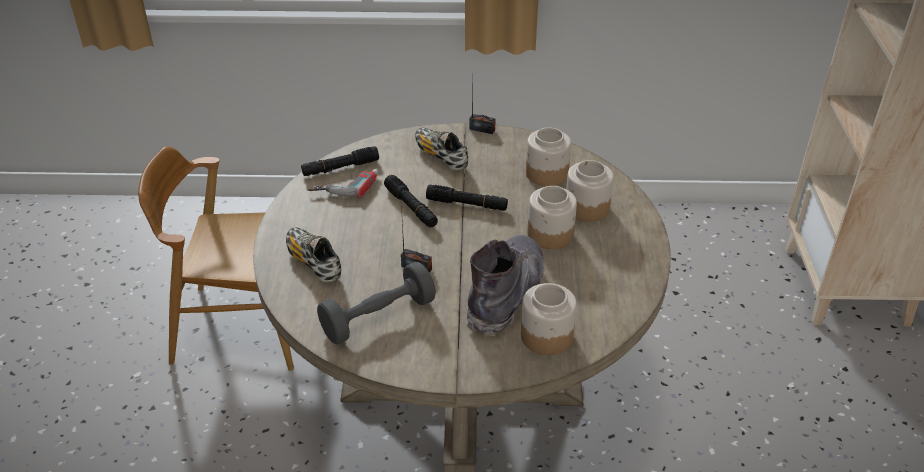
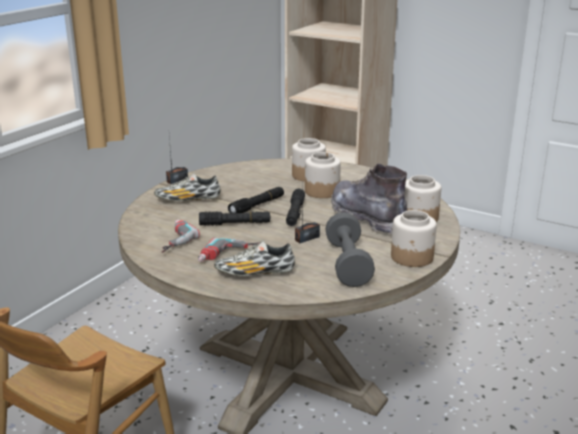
camera: 60 degrees left, 15 degrees down
(338, 233) = (230, 256): none -> power drill
(340, 168) = (146, 236): black flashlight -> black flashlight (295, 213)
(546, 174) = (257, 176): jar -> jar (412, 257)

